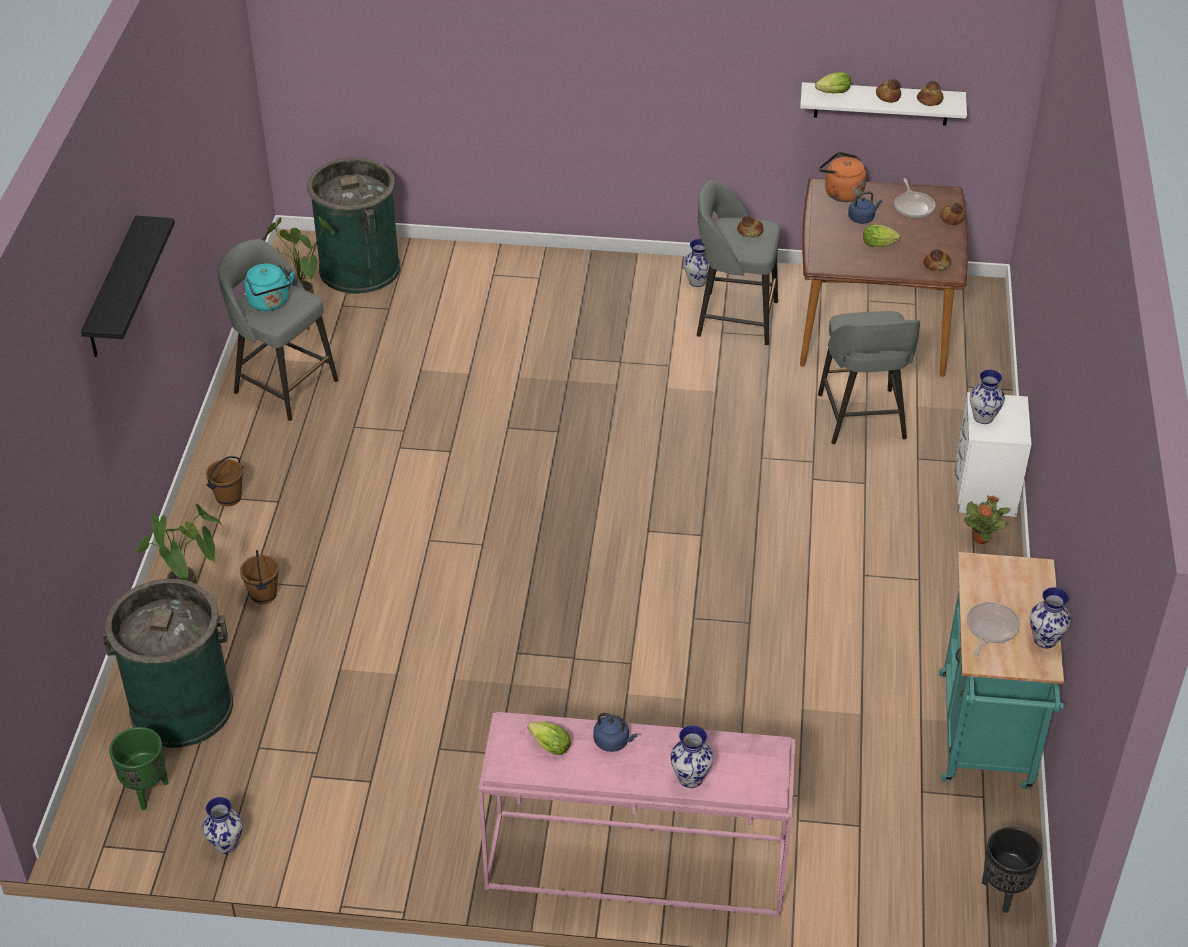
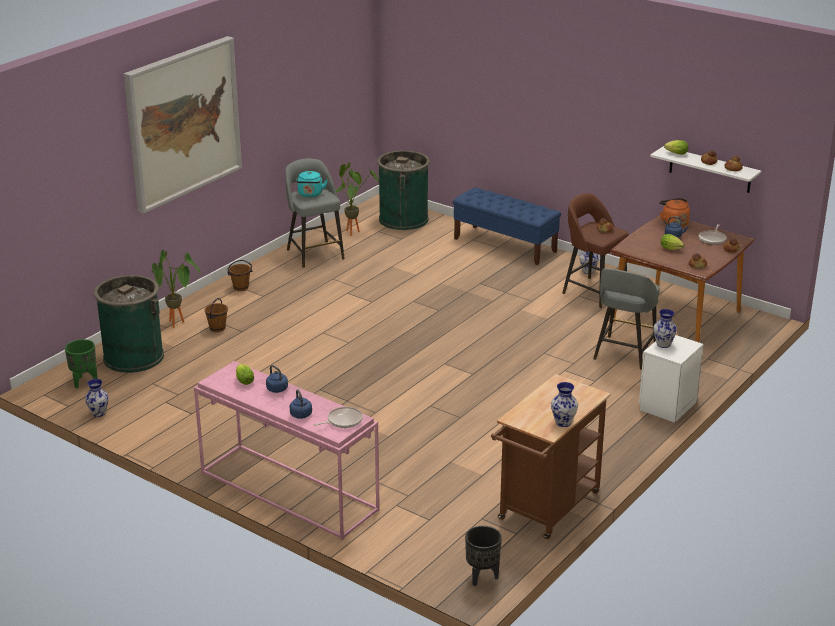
camera: 30 degrees right, 15 degrees down
(112, 290) = (183, 122): black shelf -> picture
(547, 270) = (505, 245): none -> blue bench
(691, 778) = (301, 415): vase -> blue kettle
(734, 318) = (593, 292): grey stool -> brown stool
(981, 538) = (641, 425): potted plant -> none
(986, 739) = (545, 510): turquoise cart -> brown cart
(990, 628) = (535, 408): frying pan -> frying pan (343, 421)

